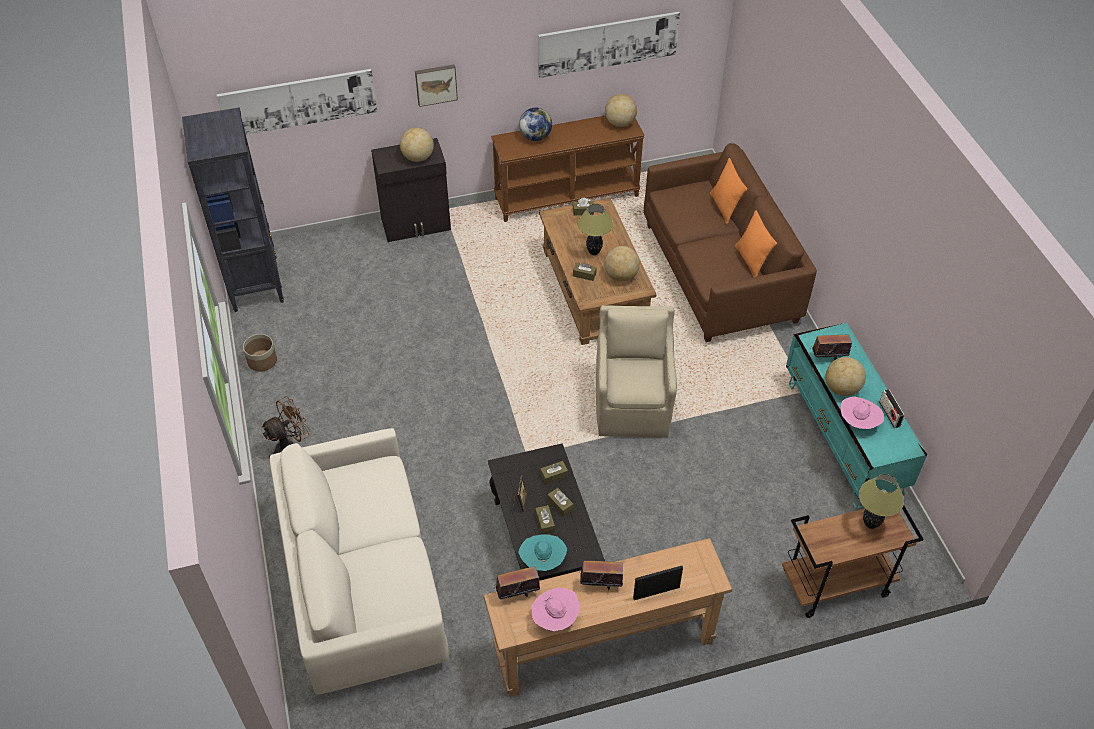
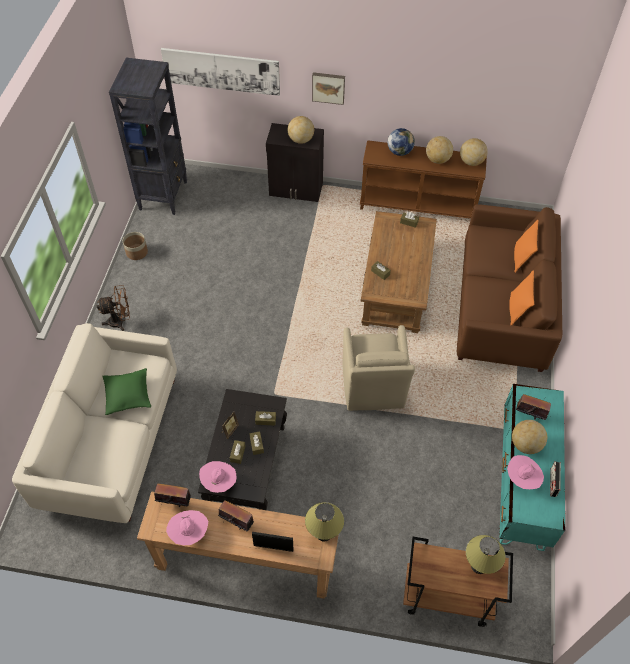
camera: 25 degrees right, 5 degrees up
(377, 511) = (127, 395): none -> green pillow
(543, 560) = (219, 482): turquoise hat -> pink hat
(594, 252) = (398, 257): table lamp -> table lamp (324, 536)
(608, 43) = (475, 95): picture -> none
(621, 276) = (407, 284): globe -> globe (437, 160)
(632, 405) = (372, 387): beige armchair -> beige armchair turned 150 degrees clockwise

